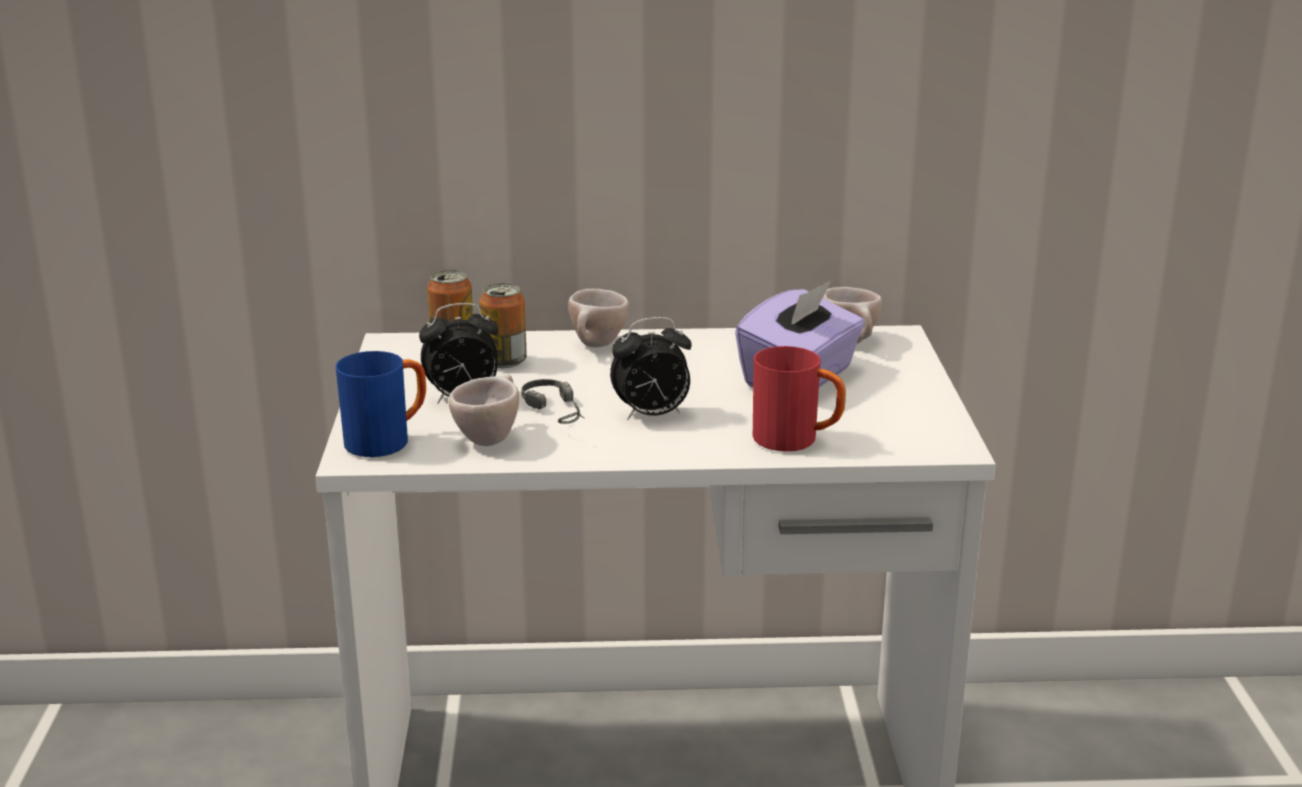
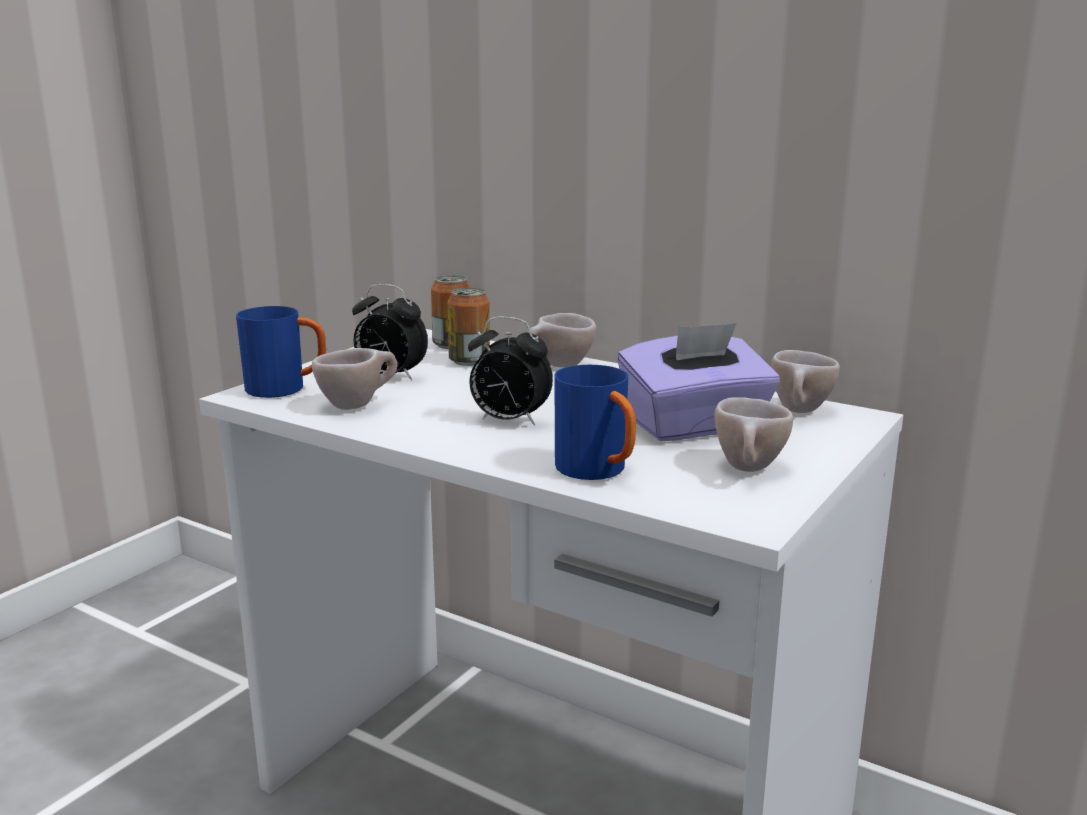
camera: 35 degrees right, 5 degrees down
(565, 417) = (439, 406): headphones -> none
(797, 441) = (599, 472): red mug -> blue mug
(894, 407) = (750, 471): none -> beige cup

